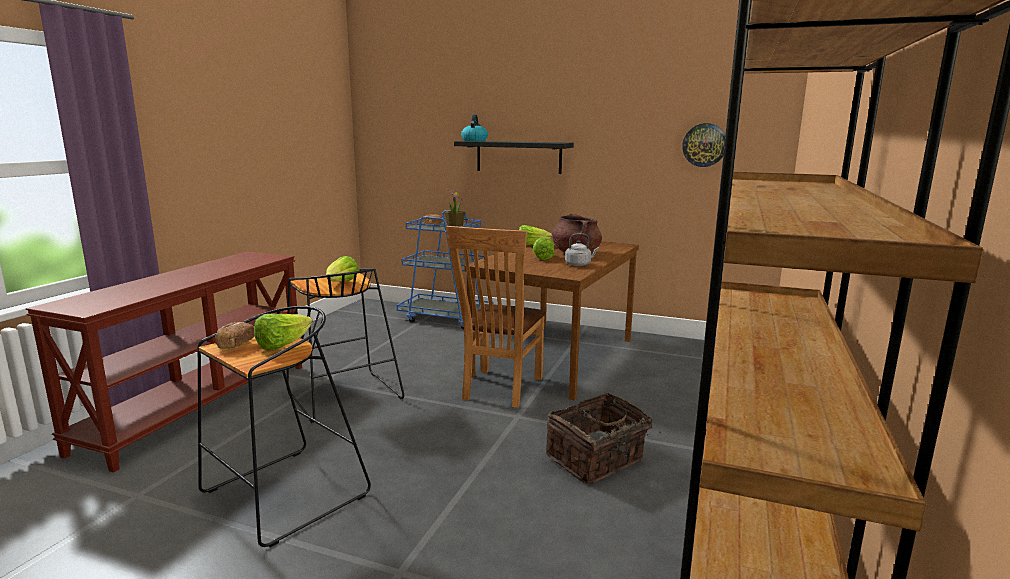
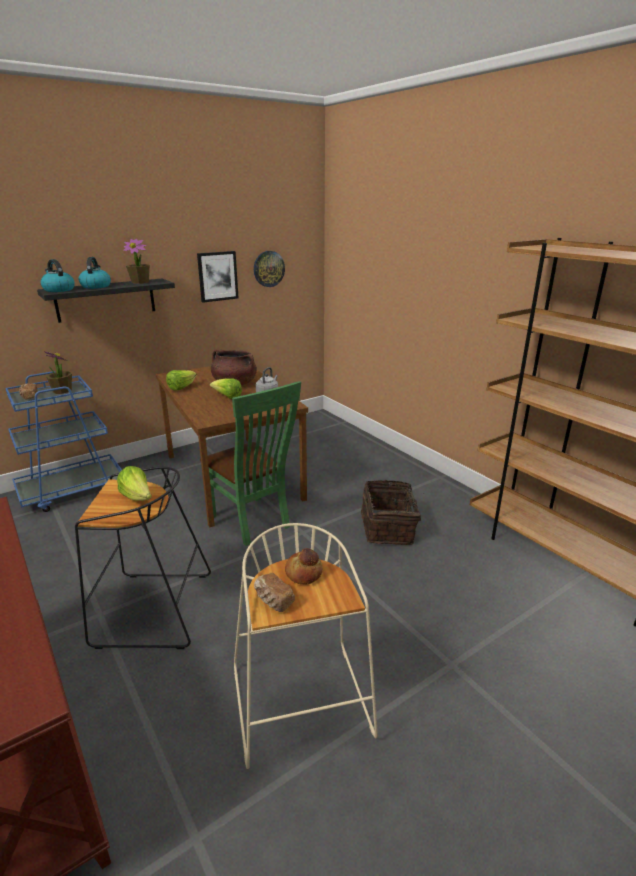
camera: 55 degrees left, 10 degrees up
(283, 345) = (303, 573): lettuce -> bread
(283, 496) = (303, 705): black stool -> beige stool
(499, 390) = (252, 522): brown chair -> green chair
(503, 141) = (96, 286): none -> kettle
(543, 142) = (140, 282): none -> potted plant
(635, 147) = (217, 276): none -> picture

